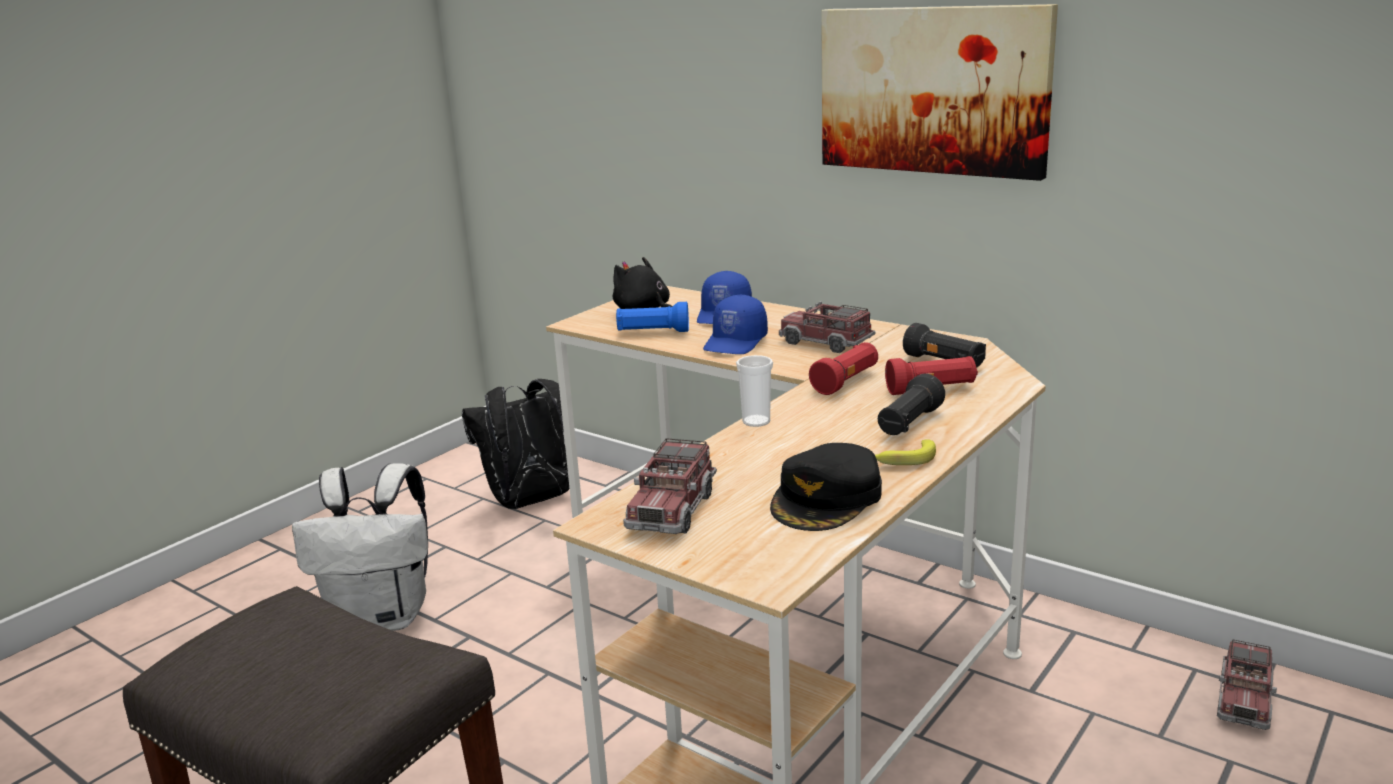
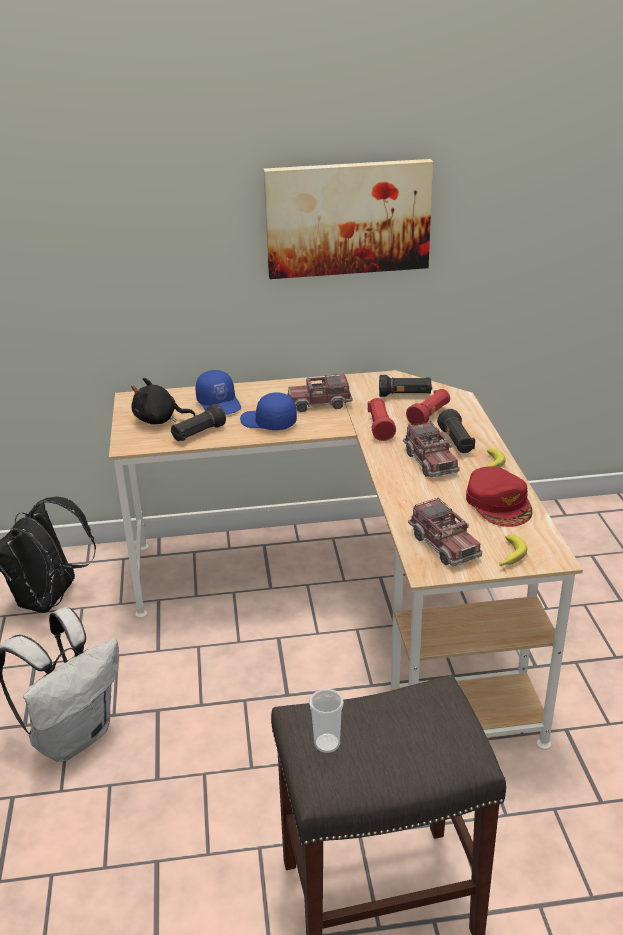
camera: 45 degrees left, 10 degrees up
(653, 332) = (198, 434): blue flashlight -> black flashlight
(718, 553) = (508, 556): none -> banana
(736, 343) = (268, 423): blue cap -> blue cap turned 135 degrees clockwise
(756, 421) = (383, 473): cup -> cup (327, 743)
(827, 499) = (499, 503): black cap -> red cap
(1244, 700) = (565, 523): toy truck -> toy truck (430, 461)

